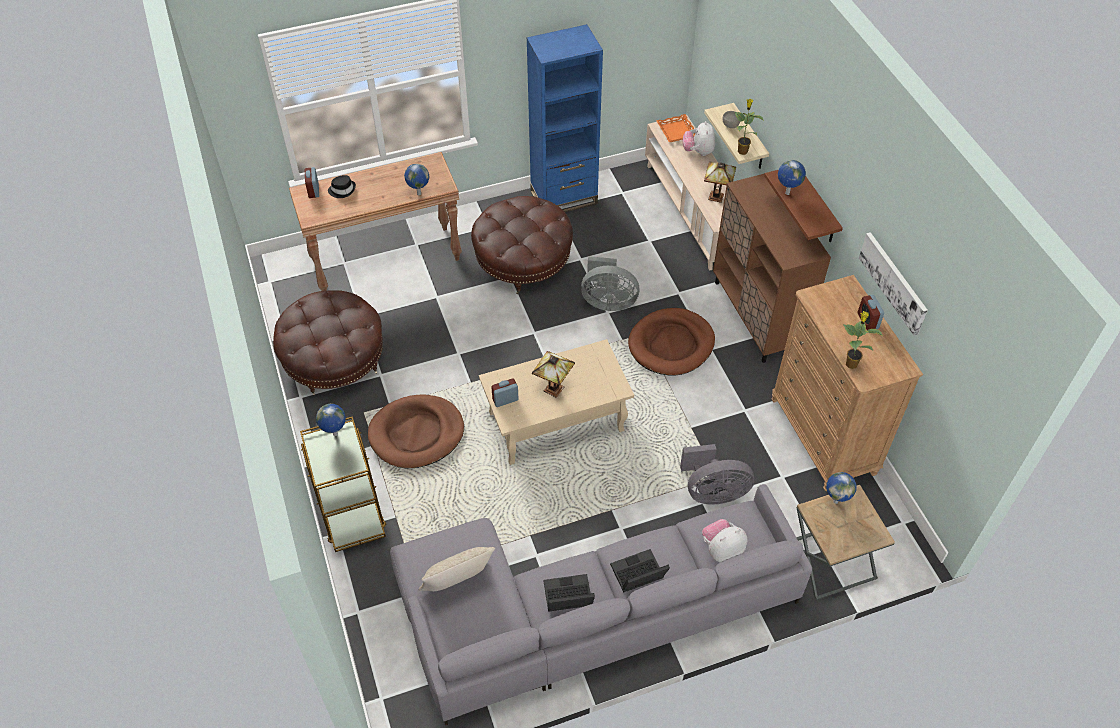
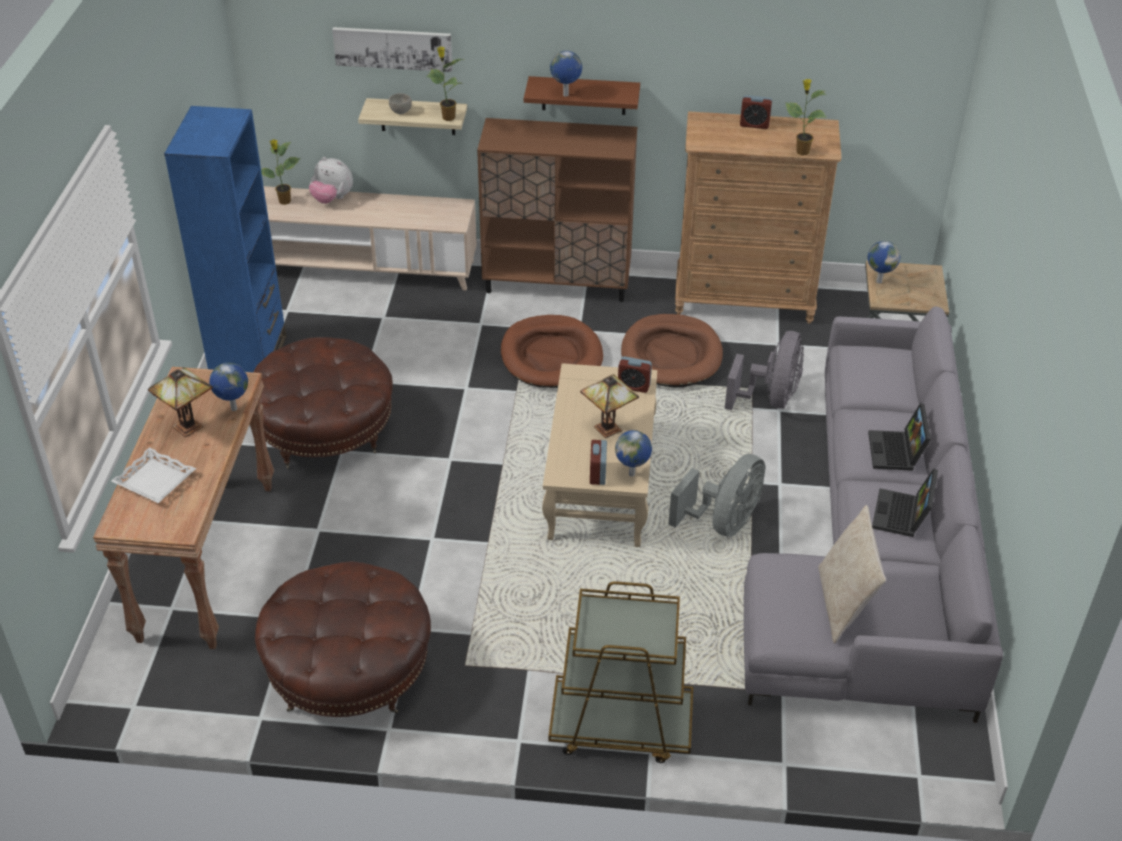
camera: 65 degrees left, 10 degrees down
(313, 190) = (127, 511): alarm clock -> alarm clock (633, 386)
(335, 434) = (594, 619): globe -> globe (632, 474)
(342, 190) = (154, 481): black hat -> white tray
(416, 434) = (536, 620): brown dog bed -> brown dog bed (671, 355)
(607, 301) = (449, 382): grey fan -> grey fan (723, 522)
(677, 131) = (284, 202): orange tray -> potted plant
(717, 196) = (414, 211): table lamp -> table lamp (188, 425)
(722, 550) = (890, 383): plush toy -> none
(894, 282) = (748, 72): picture -> picture (393, 48)

